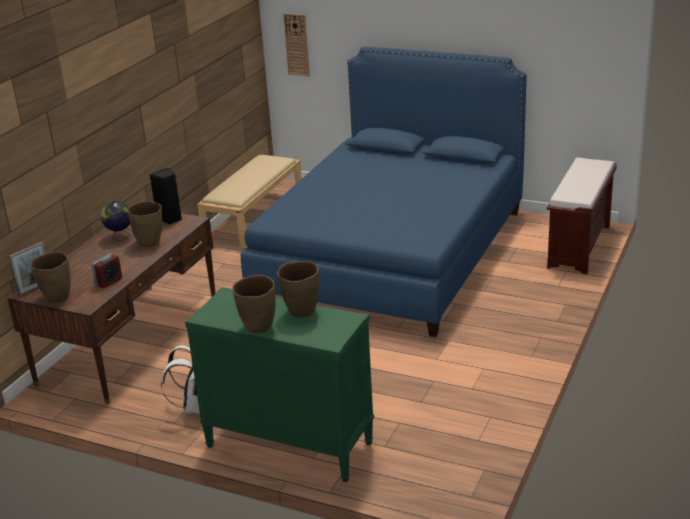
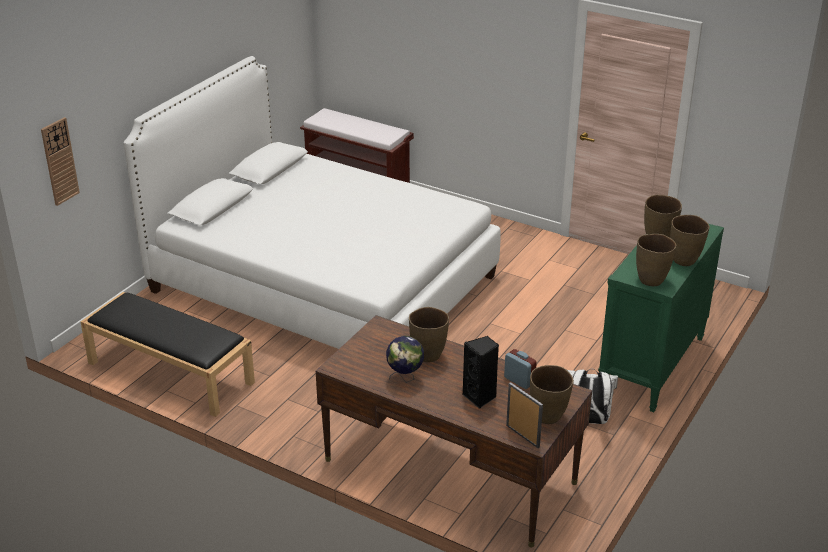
camera: 85 degrees left, 5 degrees up
(170, 219) = (368, 342): black speaker -> black speaker (480, 397)
(218, 309) = (651, 280): none -> brown vase
(254, 216) = (169, 372): beige bench -> black bench
(392, 254) = (322, 284): blue bed -> white bed

